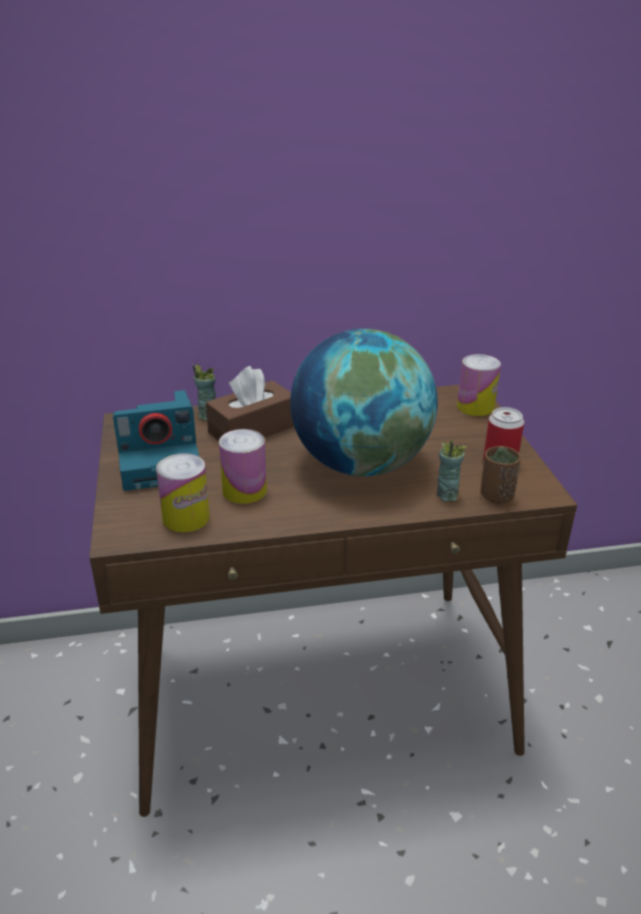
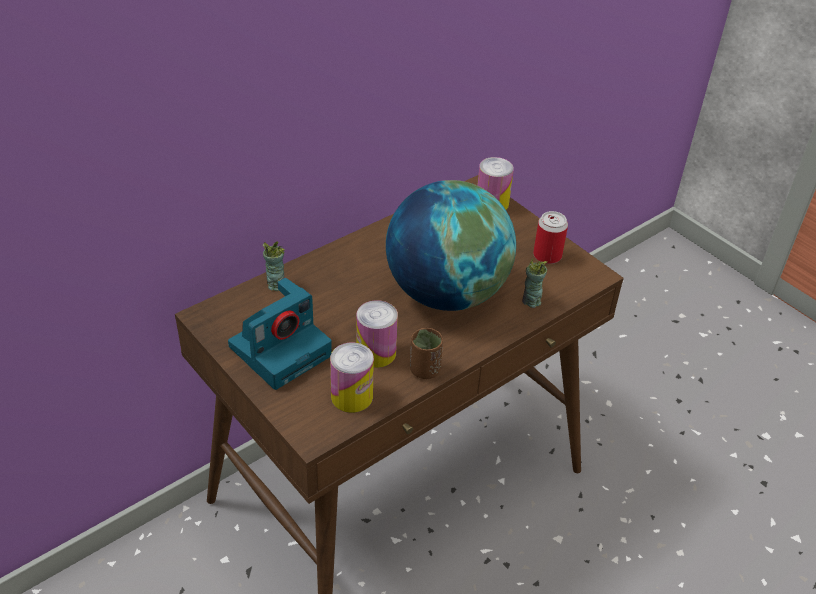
camera: 30 degrees left, 10 degrees up
(252, 429) = (329, 287): brown tissue box -> none
(496, 496) = (566, 289): brown cup -> brown cup (424, 370)

